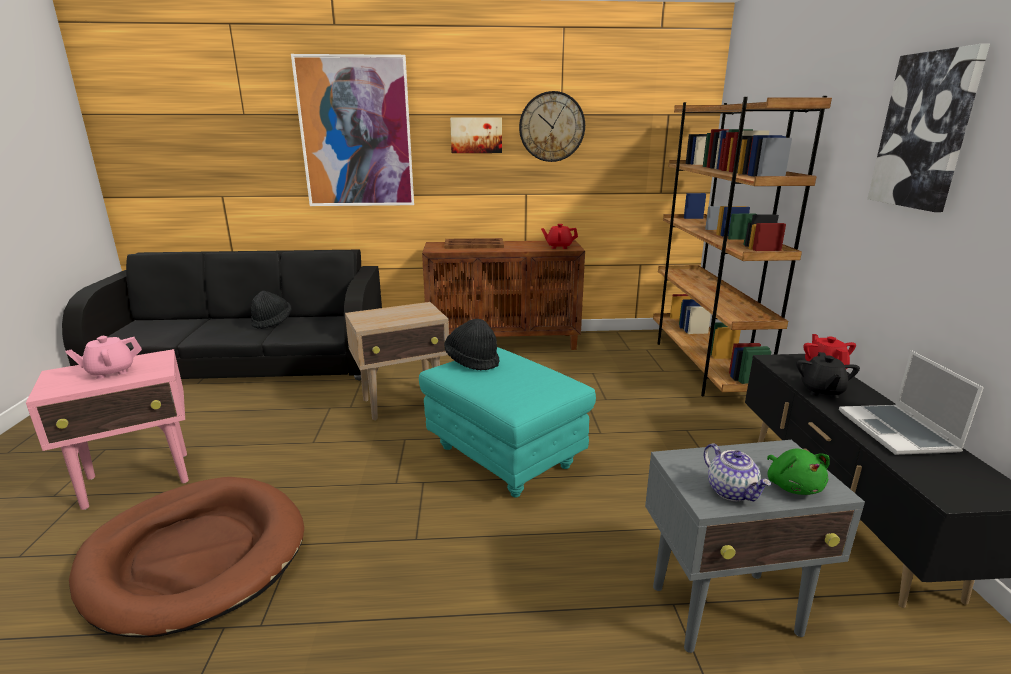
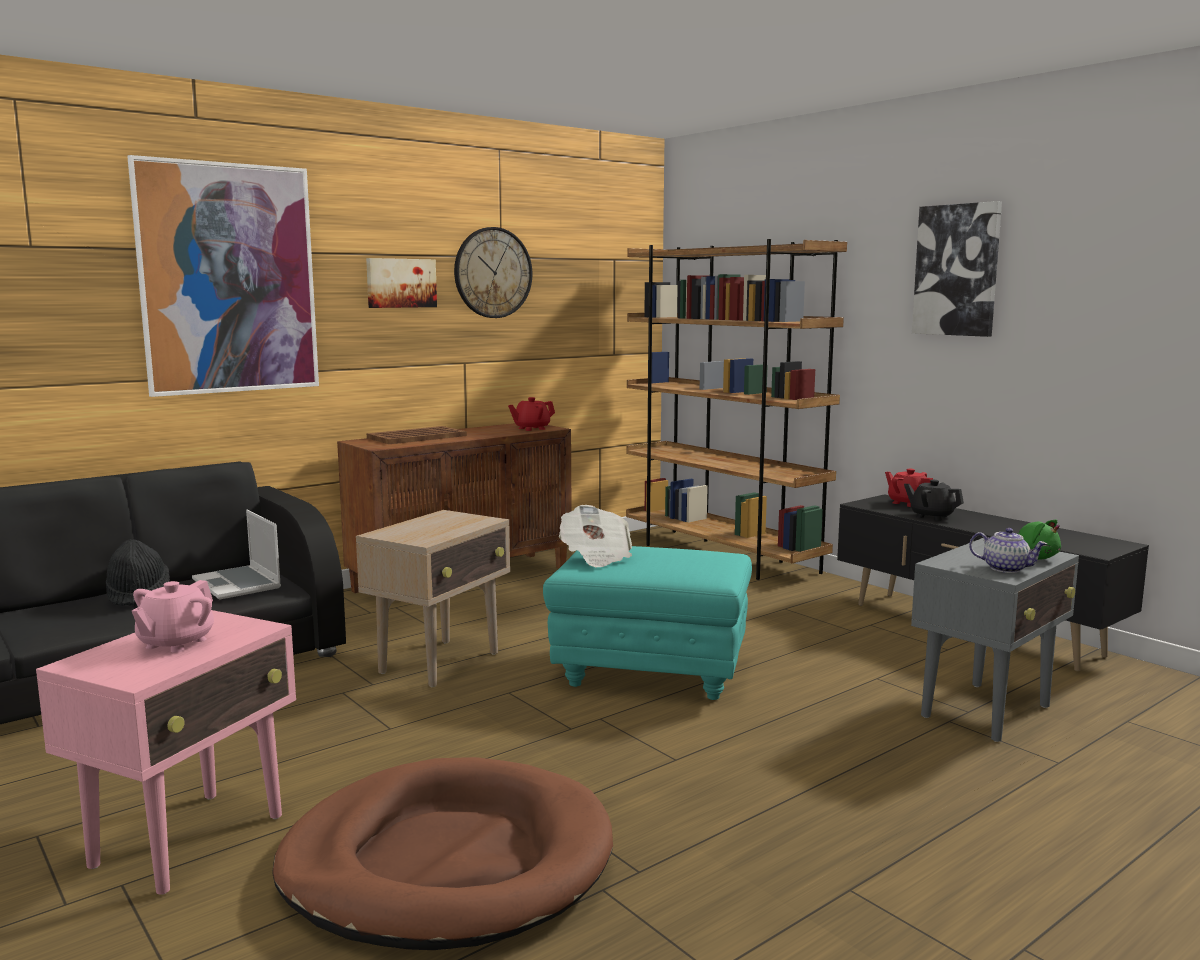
camera: 35 degrees left, 10 degrees down
(472, 361) = (596, 556): black hat -> newspaper
(821, 391) = (931, 516): black teapot -> black teapot turned 150 degrees clockwise
(898, 432) = (1018, 528): laptop -> laptop (238, 584)

